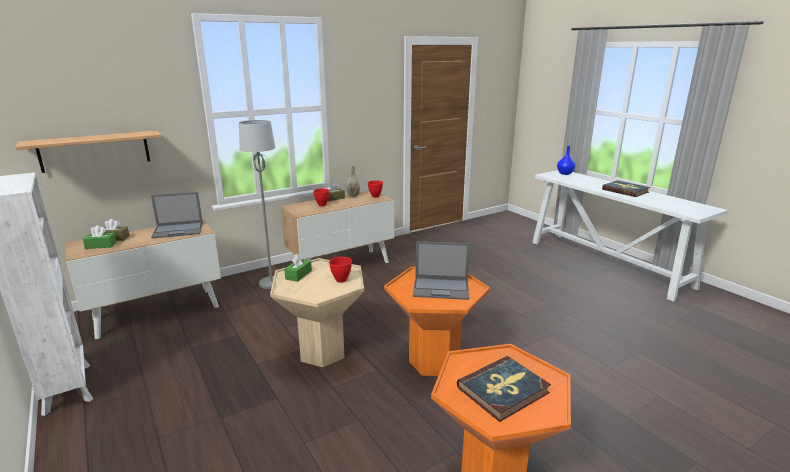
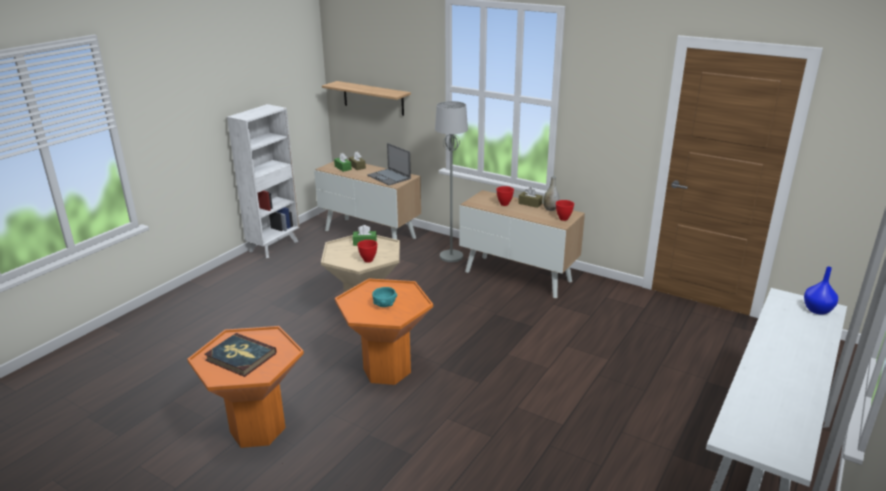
camera: 65 degrees right, 5 degrees up
(441, 288) = (384, 305): laptop -> turquoise bowl
(625, 190) = (788, 370): book -> none

